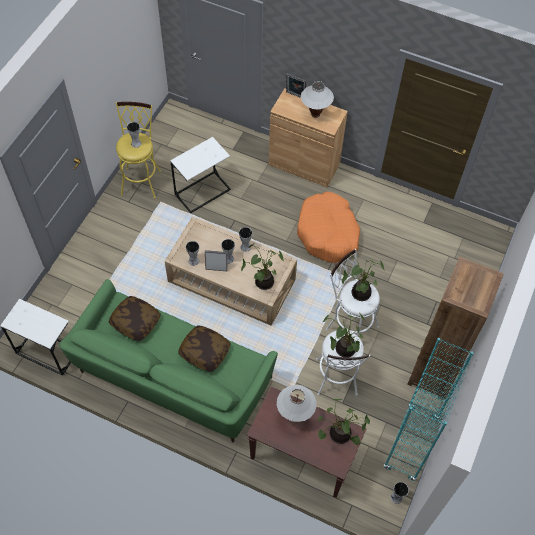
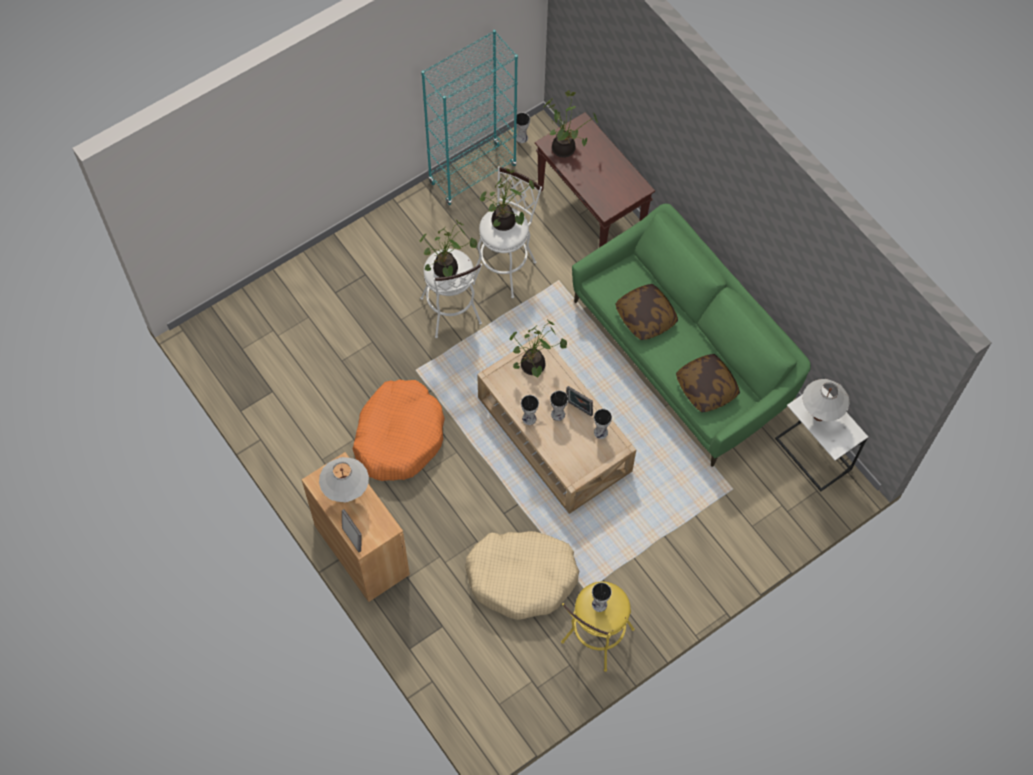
camera: 150 degrees left, 5 degrees up
(202, 192) = (521, 577): white side table -> beige dog bed
(295, 415) = (596, 185): white table lamp -> white table lamp (819, 415)
(433, 373) = (399, 224): brown bookcase -> none

